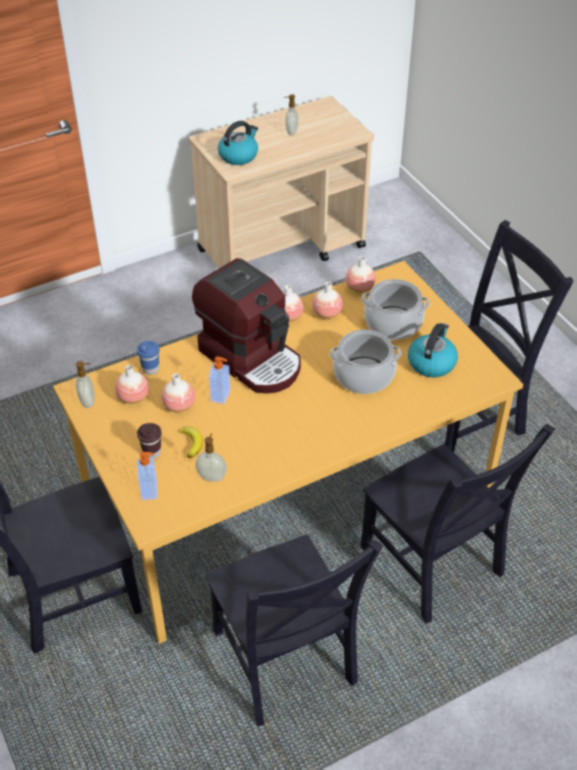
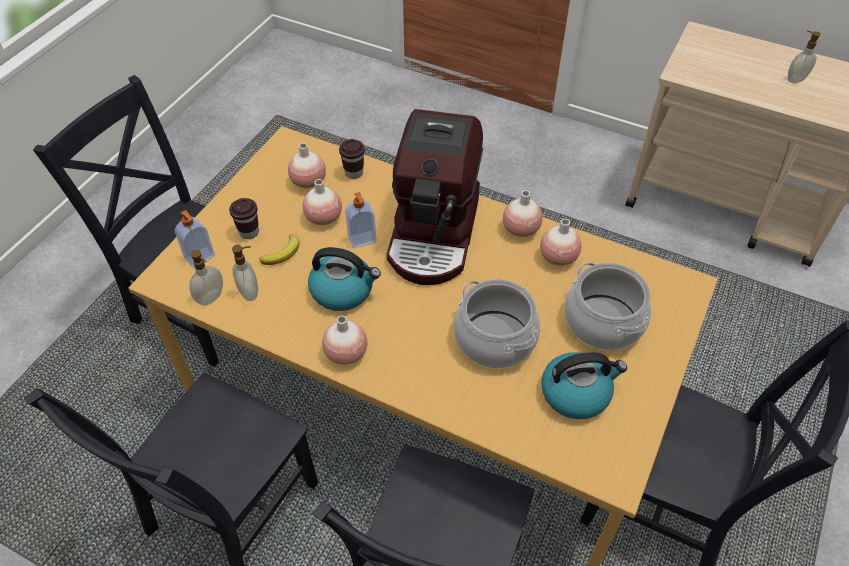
camera: 55 degrees right, 5 degrees up
(88, 401) = (279, 157): soap dispenser -> soap dispenser (211, 298)
(150, 369) = (354, 173): blue cup -> brown cup
(238, 155) = (707, 65): kettle -> kettle (343, 290)
(360, 288) = (627, 263): vase -> vase (346, 353)

